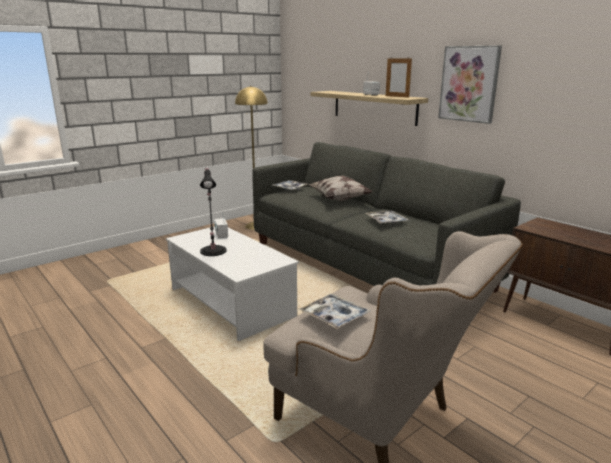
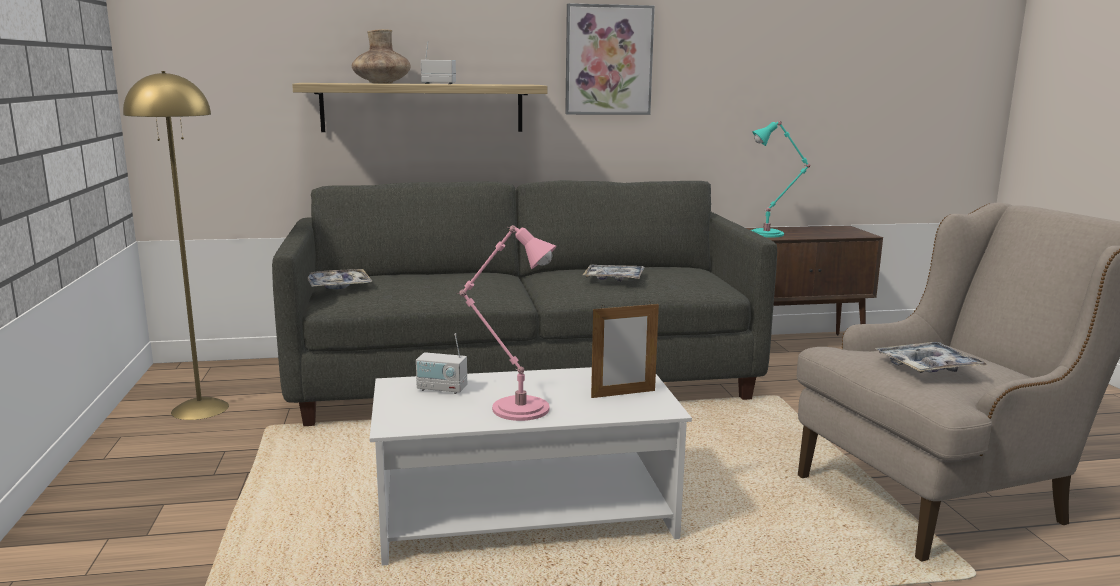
camera: 60 degrees left, 5 degrees down
(213, 250) = (516, 408): black table lamp -> pink table lamp
(339, 199) = (464, 276): pillow -> none
(349, 93) = (382, 83): none -> brown vase
(397, 96) = (495, 84): picture frame -> picture frame (623, 394)
(547, 228) = (769, 234): none -> turquoise table lamp

